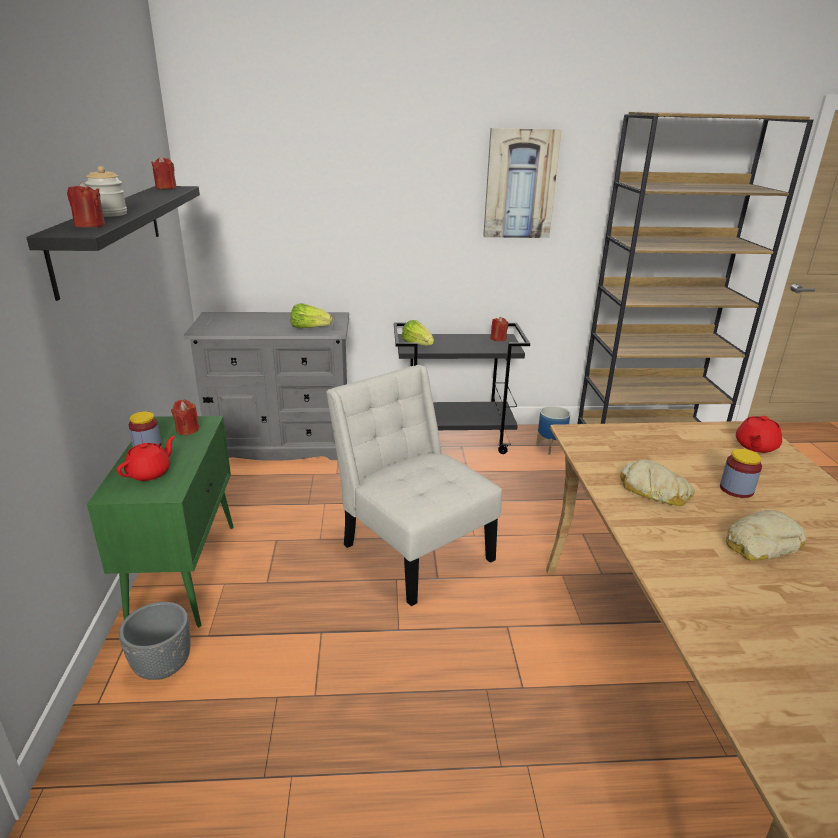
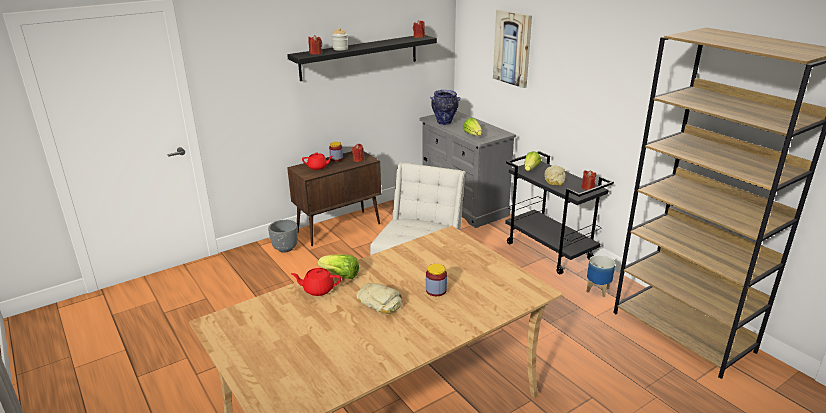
camera: 60 degrees right, 0 degrees up
(185, 571) = (339, 228): green cabinet -> brown cabinet
(237, 328) = (444, 122): none -> vase
(520, 184) = (625, 72): picture -> picture (512, 48)
(654, 490) = (405, 266): bread -> bread (554, 179)
(659, 555) = (340, 275): none -> lettuce
(755, 446) = (509, 292): red teapot -> red teapot (318, 289)

